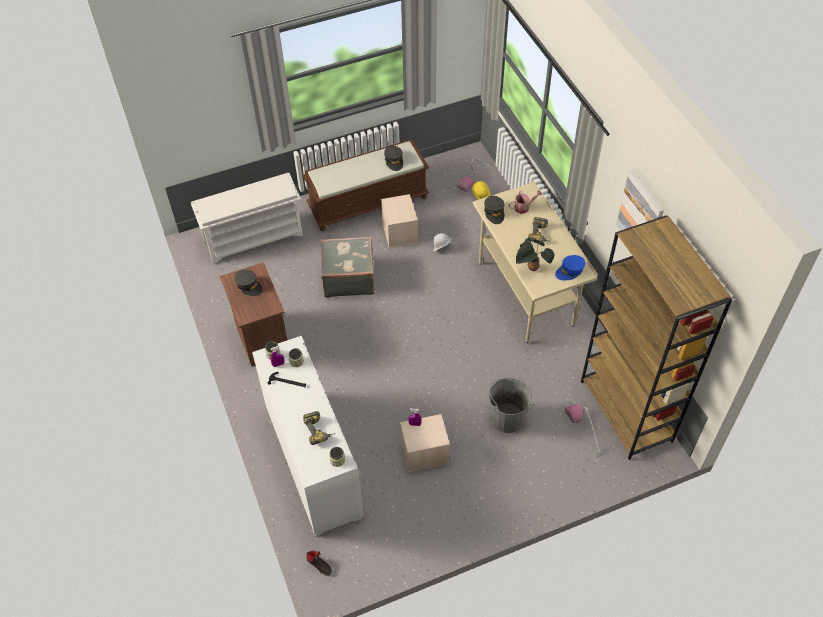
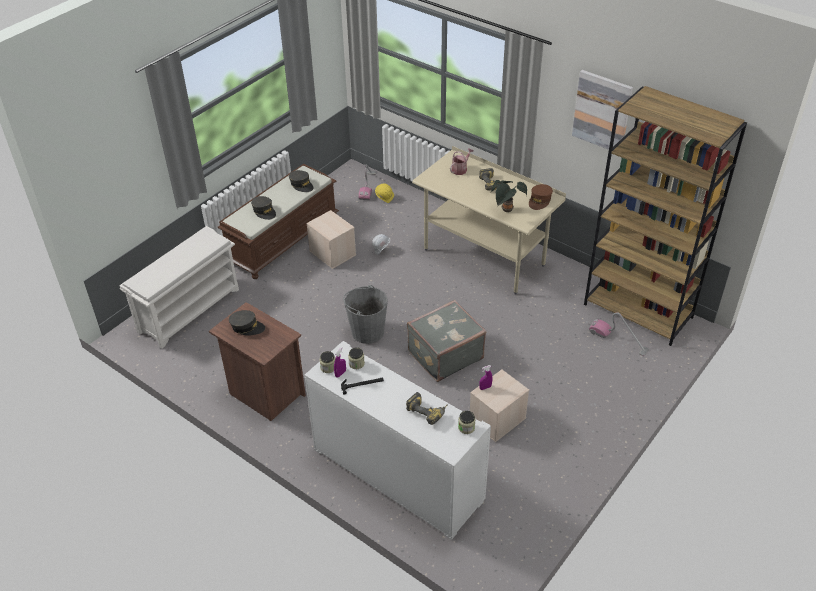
camera: 30 degrees left, 10 degrees down
(319, 565) = (475, 563): black shoe -> none
(348, 278) = (311, 307): grey suitcase -> grey suitcase (444, 354)
(494, 213) = (439, 182): grey cap -> grey cap (264, 211)
(506, 418) = (546, 359): grey bucket -> grey bucket (367, 331)
(570, 271) = (540, 201): blue cap -> brown cap

